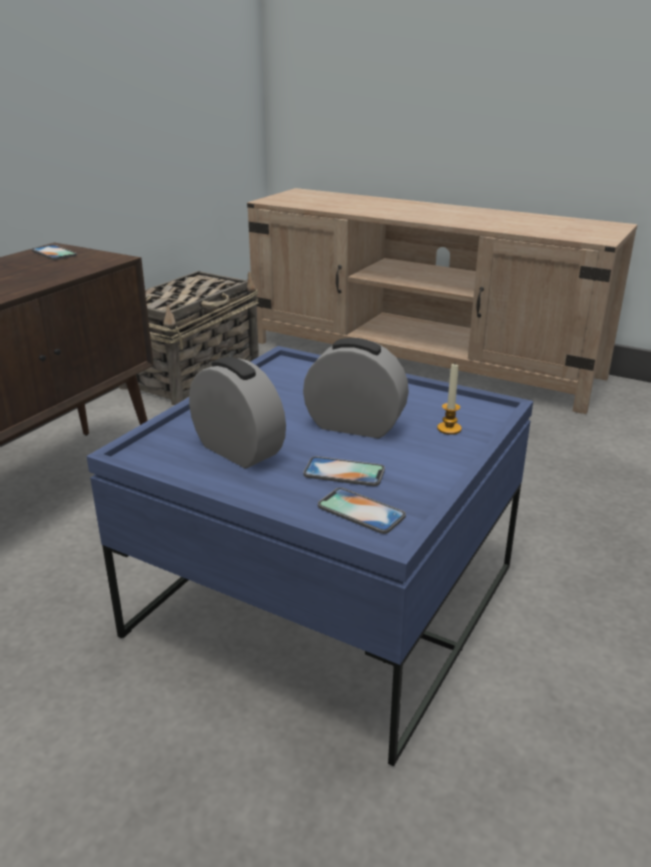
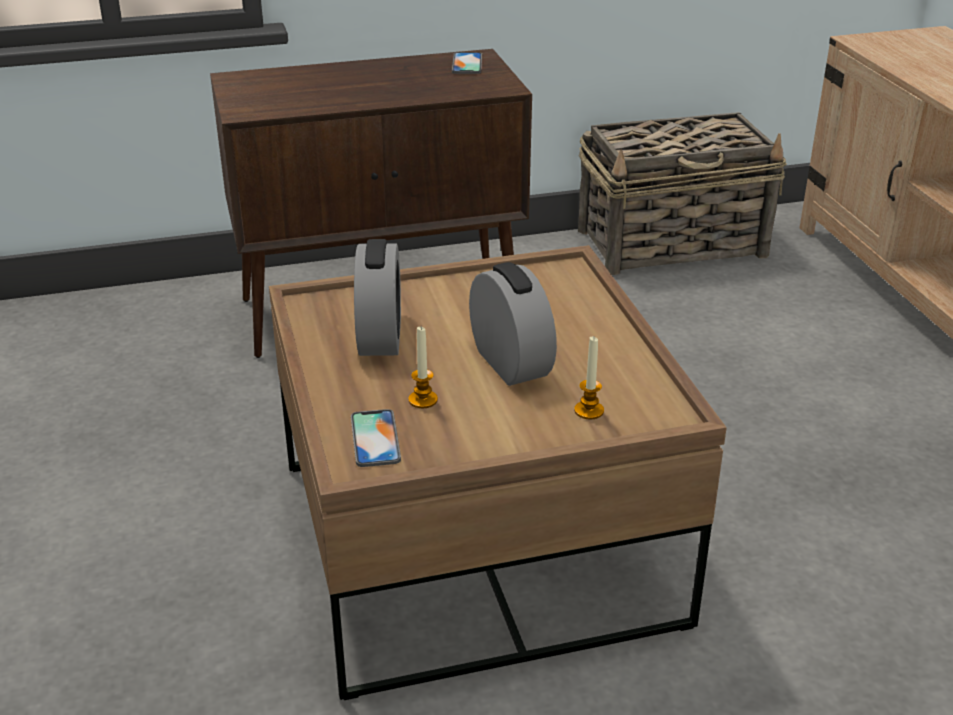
camera: 45 degrees right, 5 degrees up
(325, 601) = (475, 542): blue coffee table -> brown coffee table
(344, 472) = (423, 400): phone -> candle

